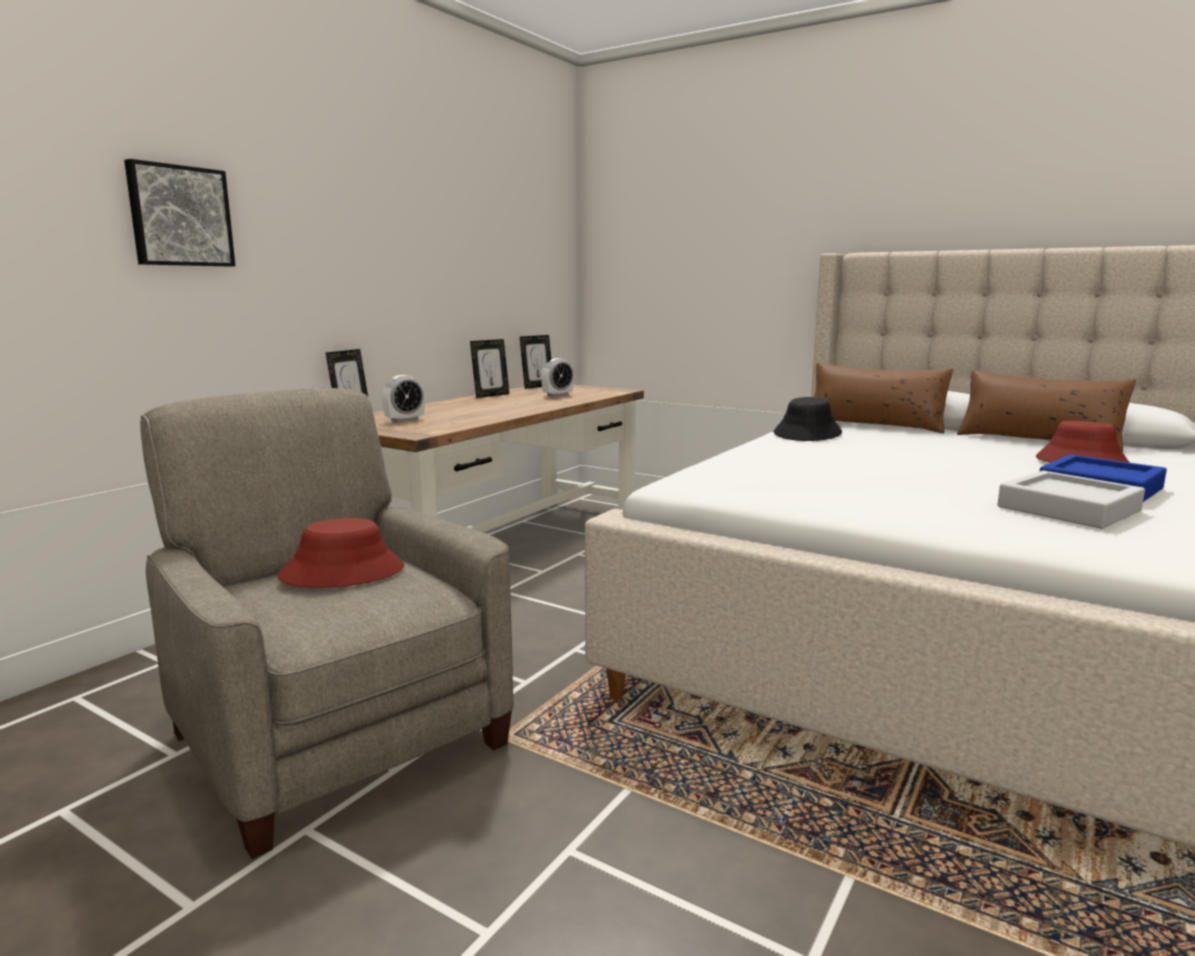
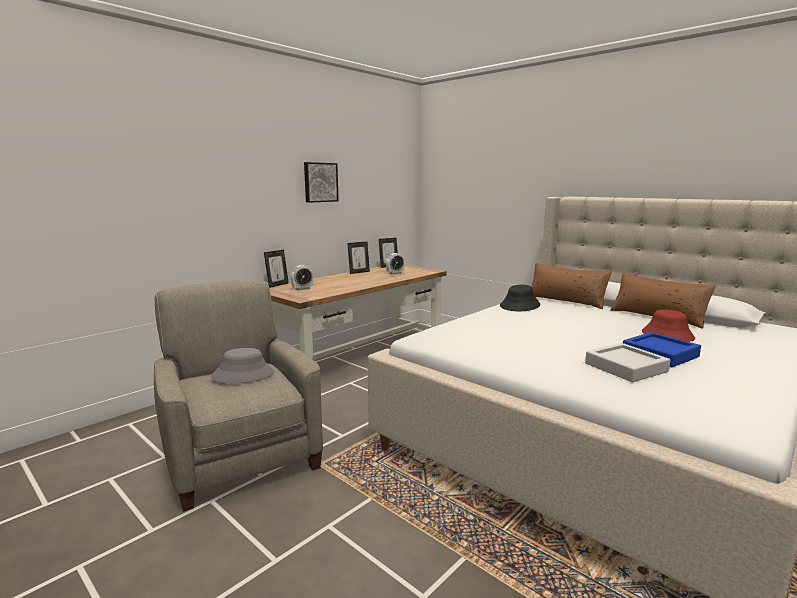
camera: 10 degrees right, 0 degrees up
(179, 216) = (189, 187): picture -> picture (320, 182)
(342, 572) = (243, 375): red hat -> grey hat

